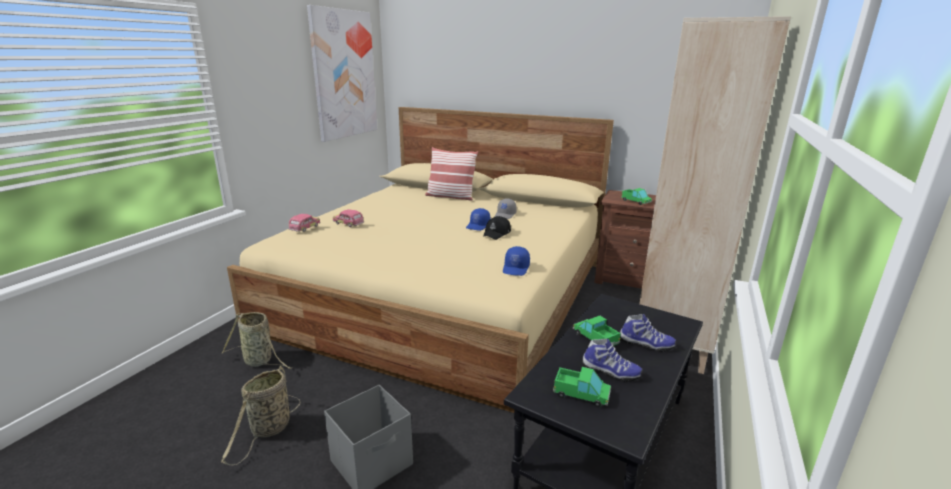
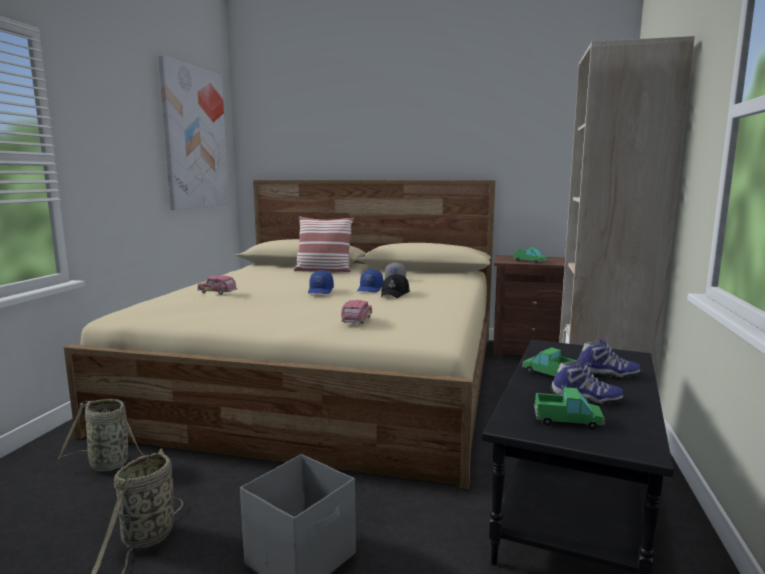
camera: 10 degrees left, 10 degrees down
(305, 228) = (163, 299): toy car -> toy car (357, 320)
(516, 268) = (435, 318): blue cap -> blue cap (321, 291)

